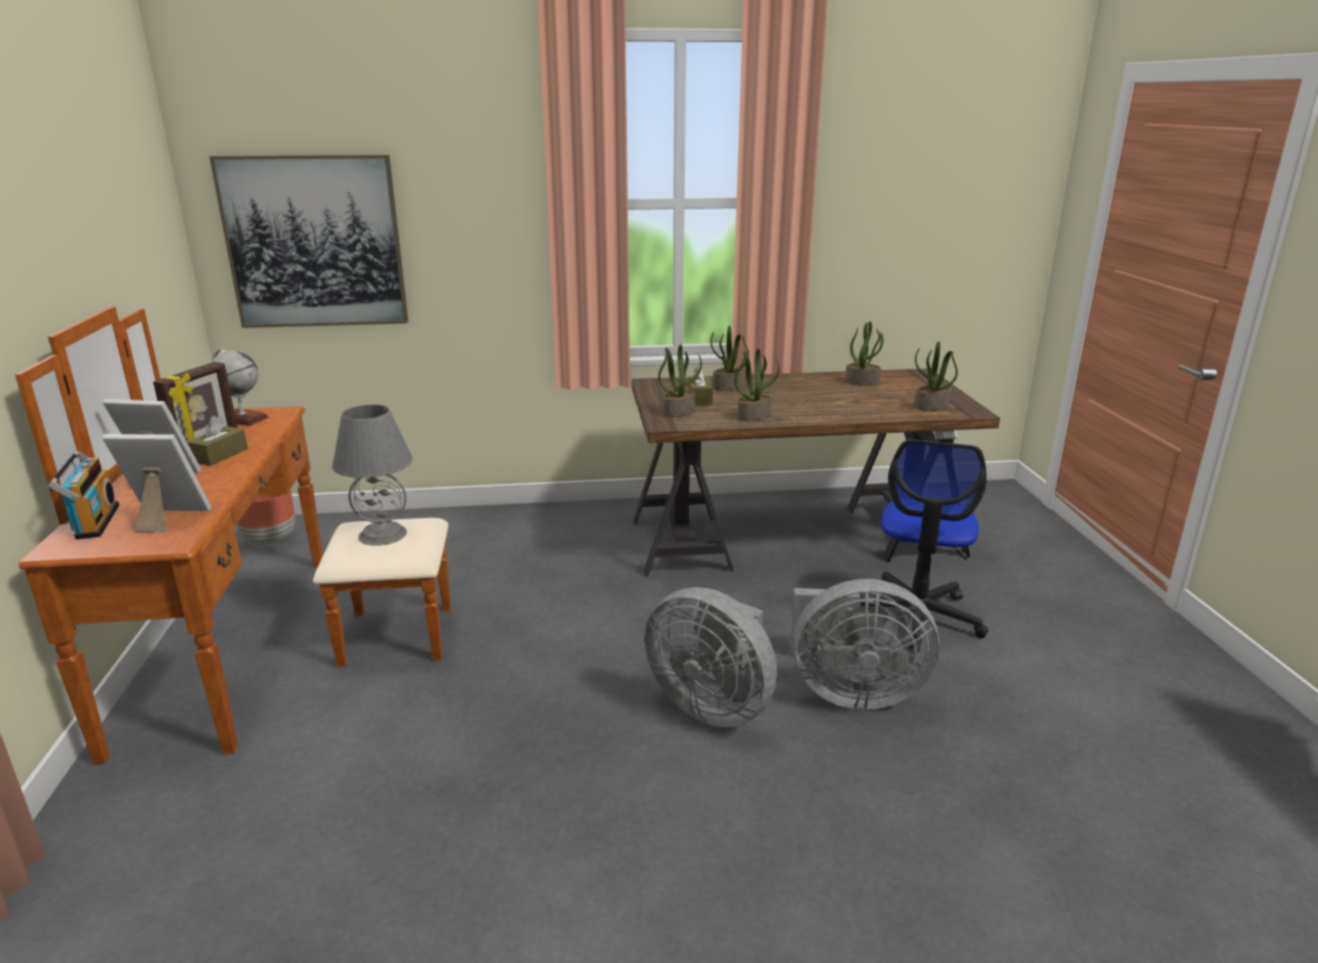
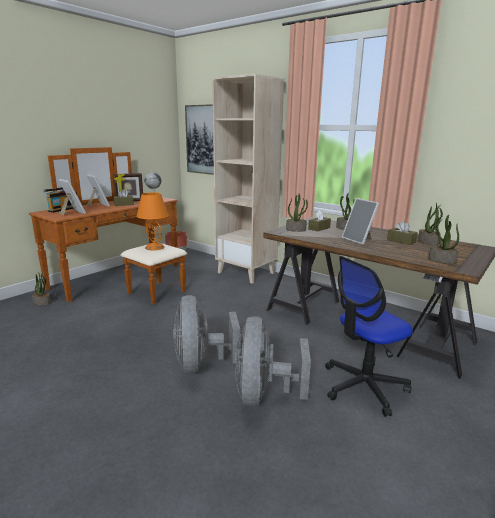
camera: 45 degrees right, 5 degrees down
(382, 534) = (154, 247): grey table lamp -> orange table lamp
(492, 524) = (246, 273): none -> beige bookcase
(754, 416) = (325, 239): potted plant -> potted plant (42, 302)
(793, 404) = (359, 240): none -> picture frame
(835, 390) = (401, 241): none -> brown tissue box
(850, 692) = (263, 395): grey fan -> grey fan turned 45 degrees clockwise

